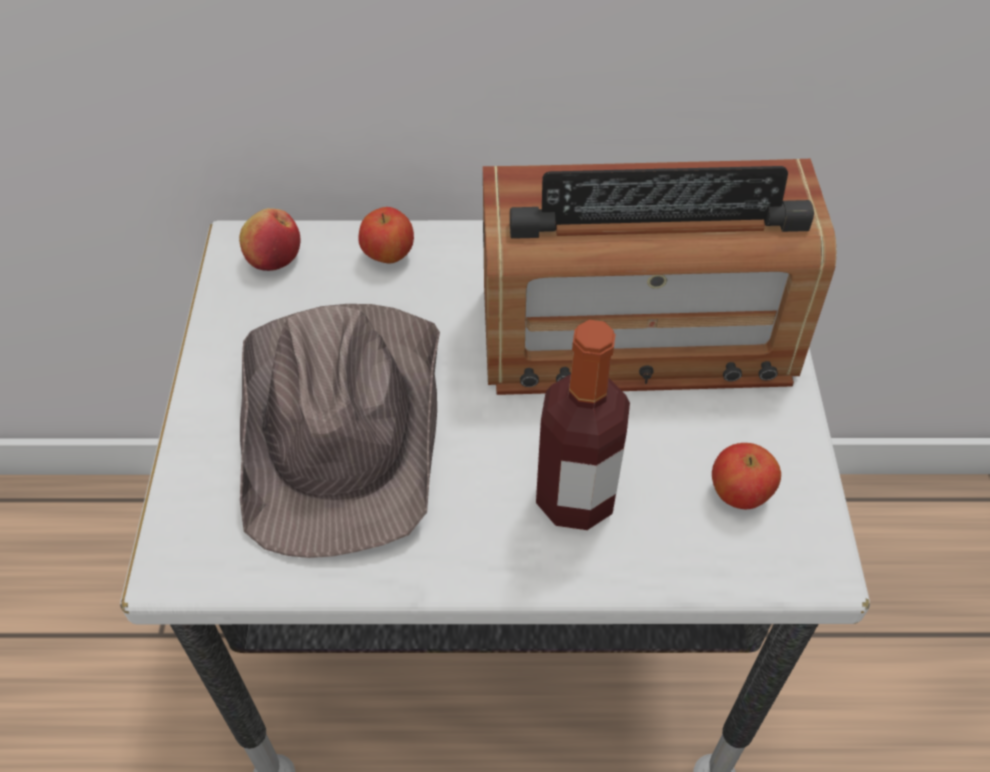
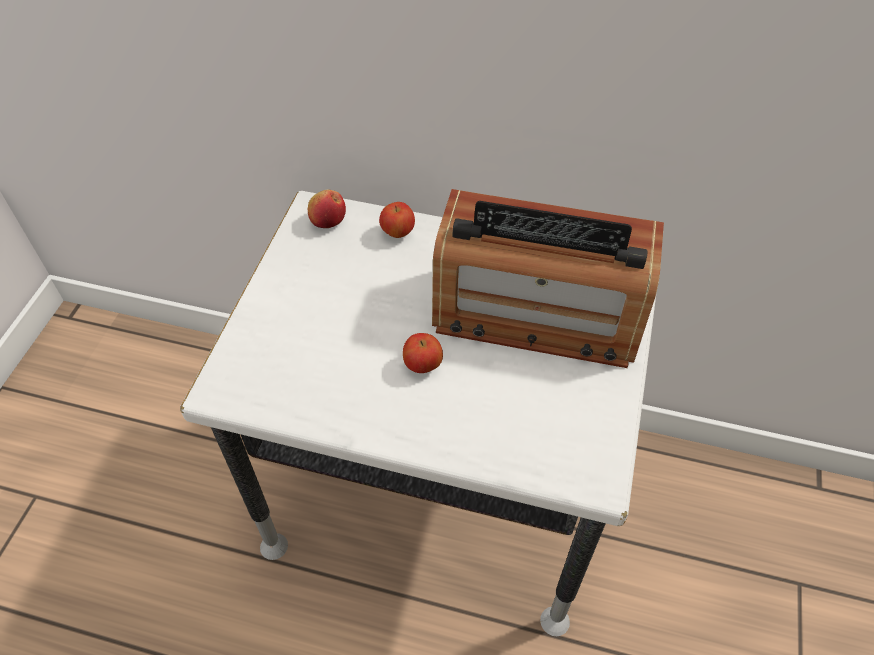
camera: 15 degrees right, 0 degrees up
(345, 422) = (338, 330): brown hat -> none
(575, 499) = (462, 407): bottle -> none
(739, 494) = (567, 427): apple -> apple (423, 365)

